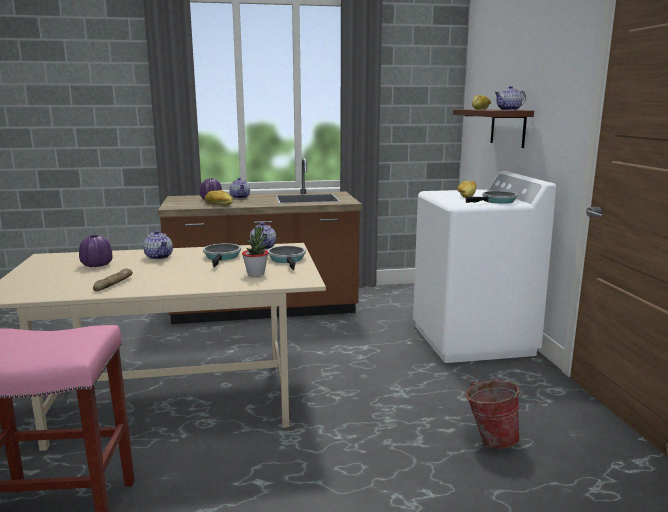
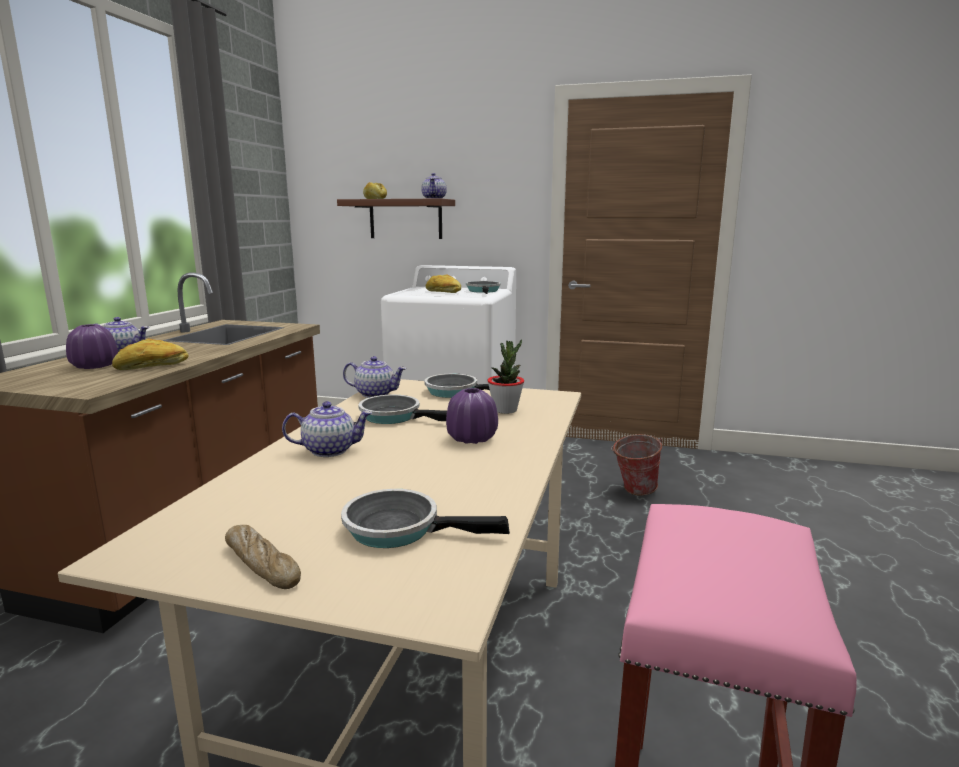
camera: 65 degrees left, 0 degrees up
(66, 281) = (400, 529): none -> frying pan
(97, 265) = (308, 498): purple vase -> purple vase (471, 438)
(113, 284) = (465, 489): bread -> bread (262, 565)

